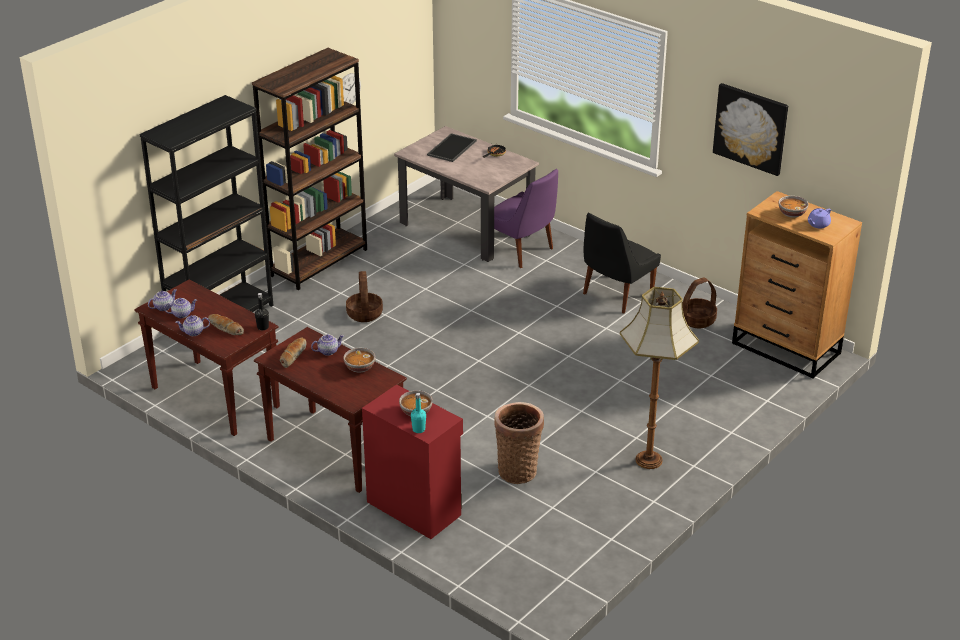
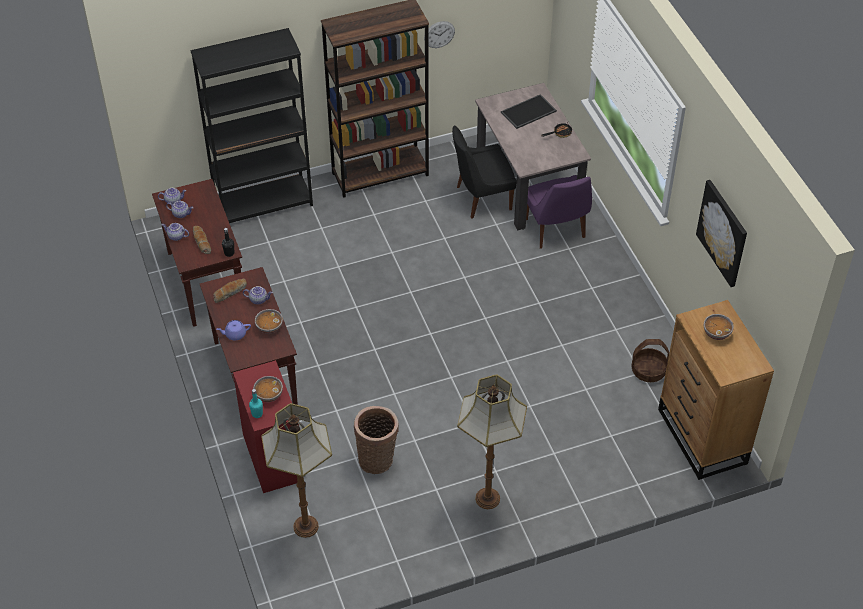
camera: 30 degrees right, 15 degrees up
(364, 314) = (376, 244): basket -> none
(499, 549) = (305, 527): none -> floor lamp
(616, 295) = (598, 313): black chair -> black chair (481, 198)
(818, 224) = (729, 356): purple teapot -> purple teapot (235, 334)

